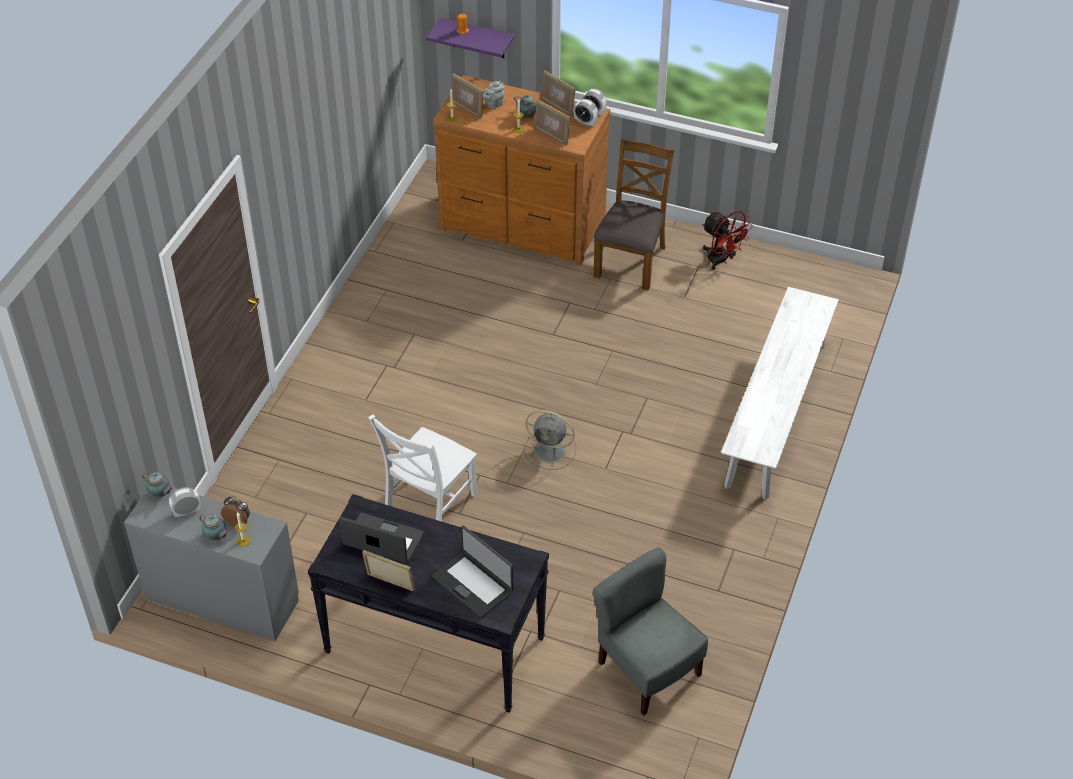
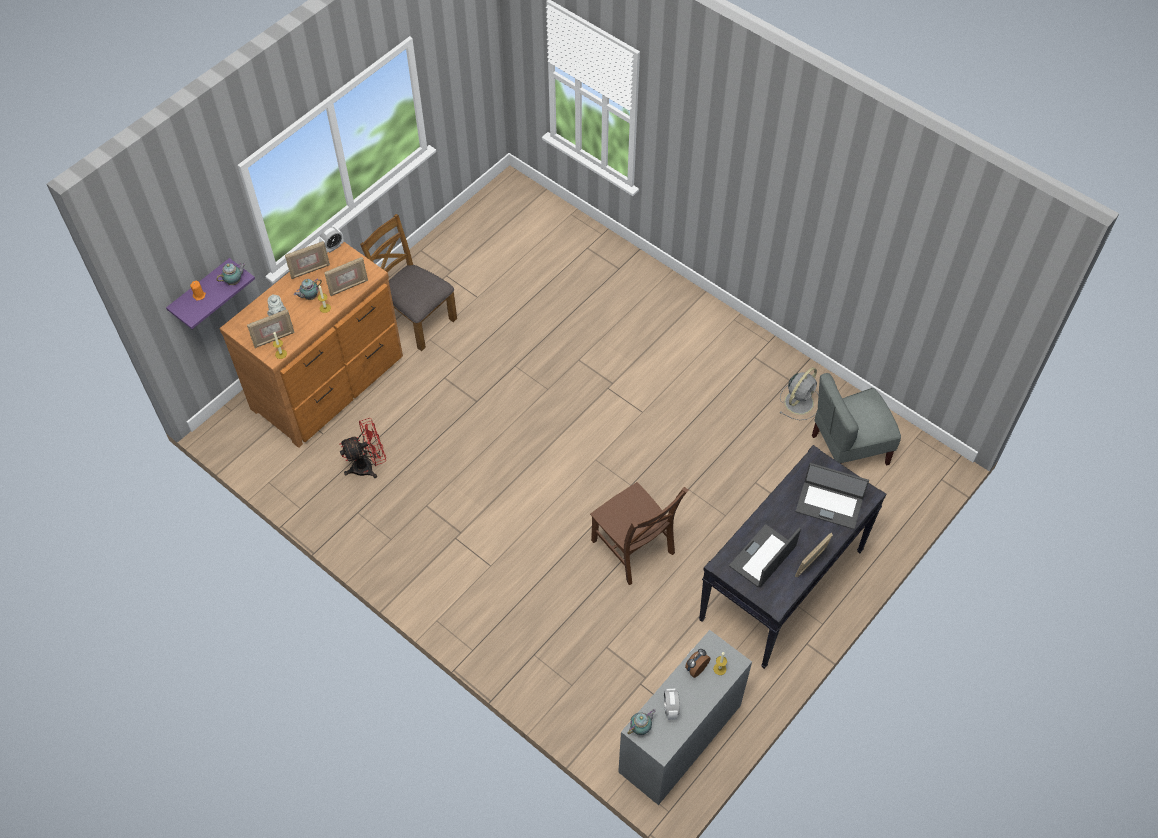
camera: 70 degrees left, 10 degrees up
(216, 537) = (709, 690): teapot -> teapot (234, 281)
(428, 506) = (634, 550): white chair -> brown chair
(473, 584) = (829, 504): laptop -> laptop turned 45 degrees clockwise
(551, 451) = (609, 443): grey fan -> grey fan (799, 401)
(585, 122) = (344, 257): alarm clock -> none
(721, 260) = (447, 258): red fan -> red fan (368, 466)
(776, 414) = (631, 283): white bench -> none

